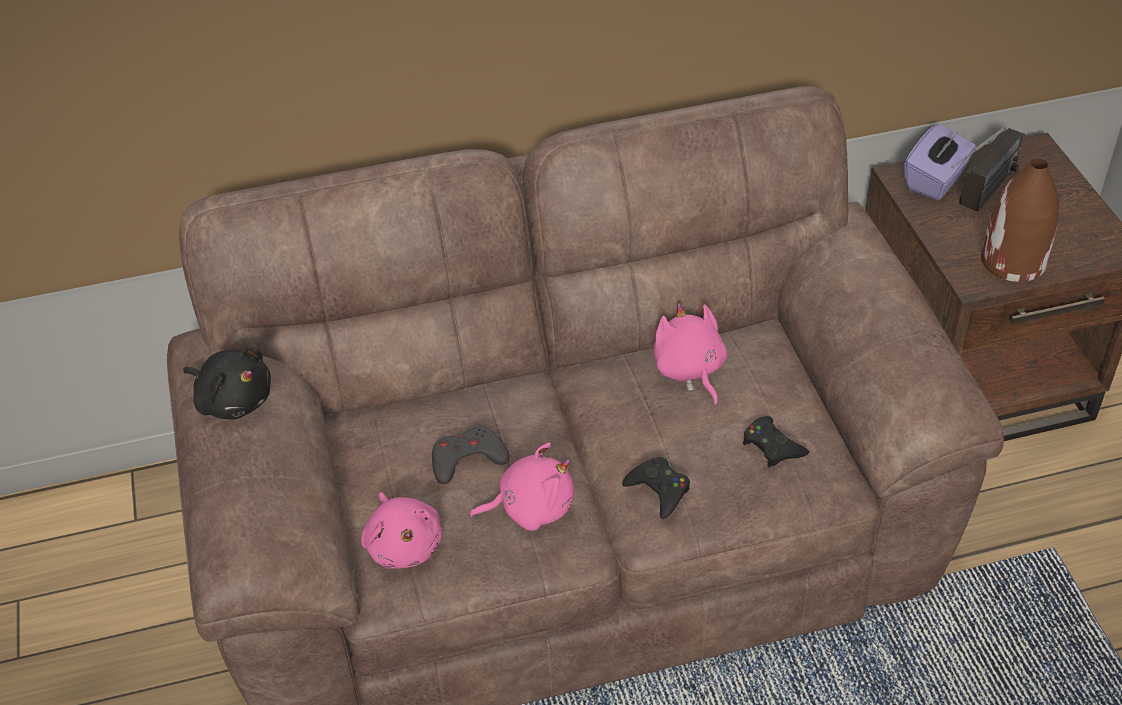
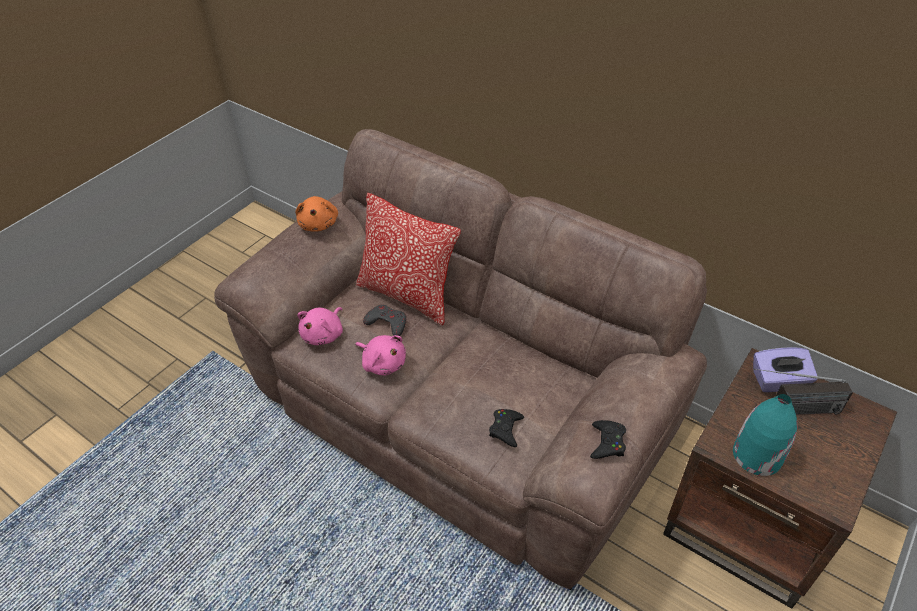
camera: 50 degrees right, 0 degrees up
(233, 400) = (319, 224): black plush toy -> orange plush toy
(435, 409) = (408, 295): none -> pillow
(659, 490) = (434, 402): black game controller -> black game controller (607, 443)
(690, 370) = (523, 366): pink plush toy -> none
(1013, 261) = (756, 455): brown vase -> turquoise vase

